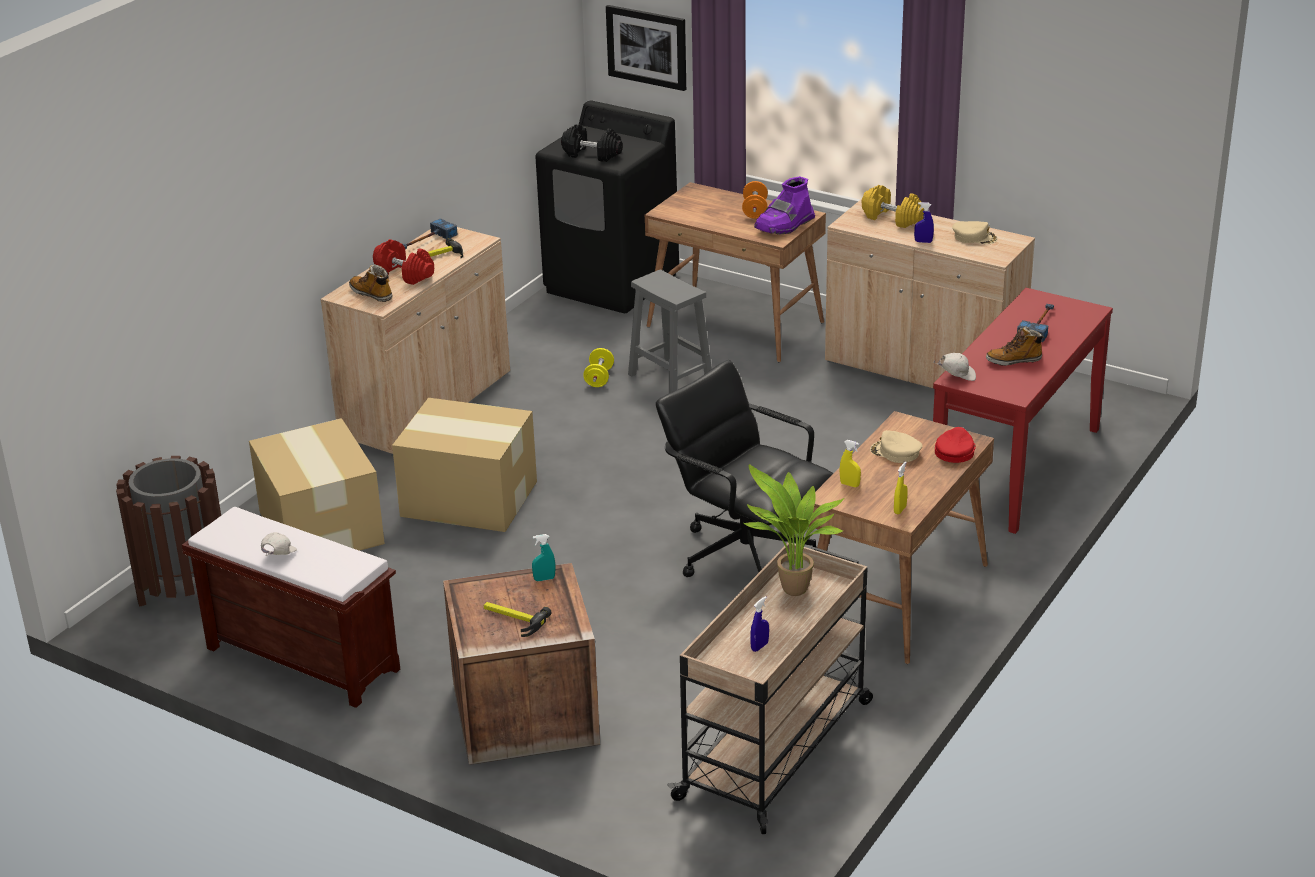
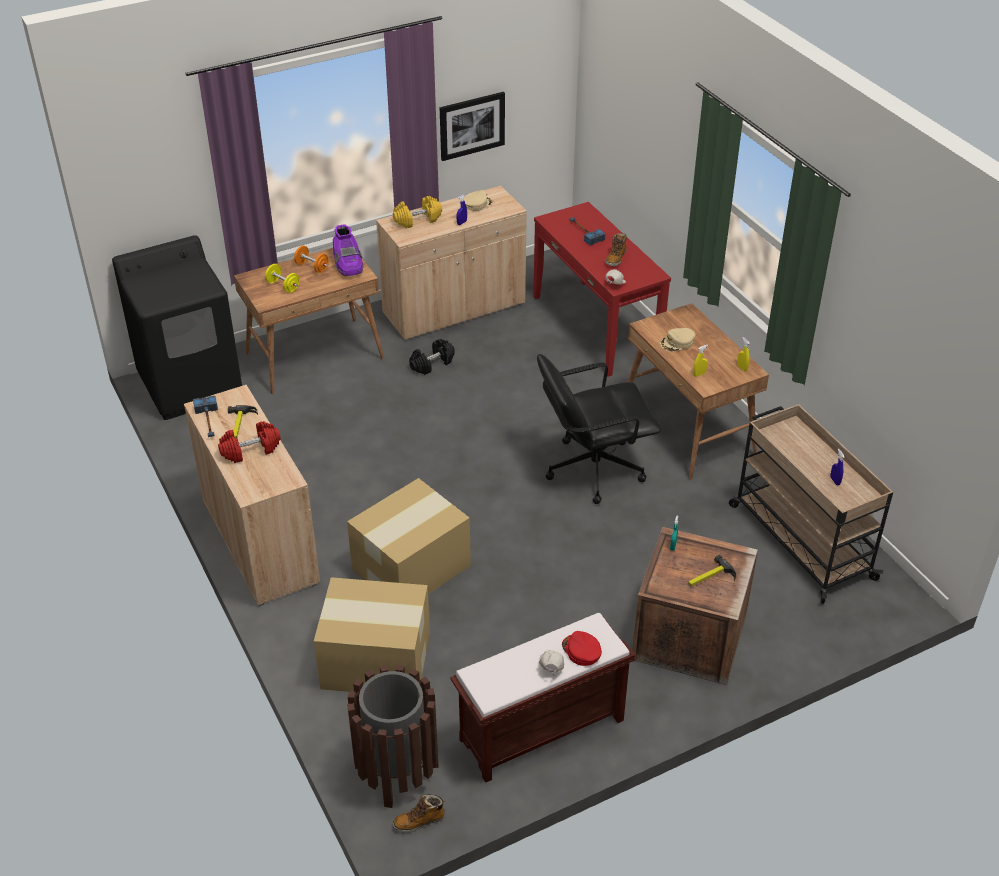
camera: 60 degrees left, 10 degrees up
(278, 556) = (551, 668): white cap -> white cap turned 45 degrees clockwise
(372, 294) = (264, 478): boot -> boot (419, 821)
(592, 154) = (182, 292): black dumbbell -> black dumbbell (432, 364)
(599, 378) = (316, 443): yellow dumbbell -> yellow dumbbell (283, 286)
(647, 47) = (158, 190): picture -> picture (471, 125)
(669, 377) = (350, 412): grey stool -> none
(791, 592) = (786, 445): potted plant -> none
(955, 451) = (694, 322): red cap -> red cap (581, 651)

